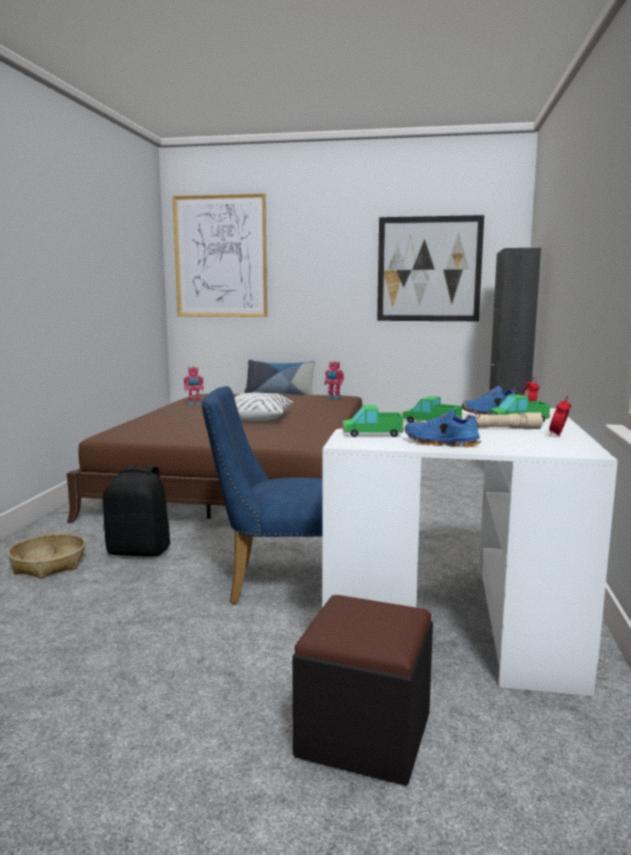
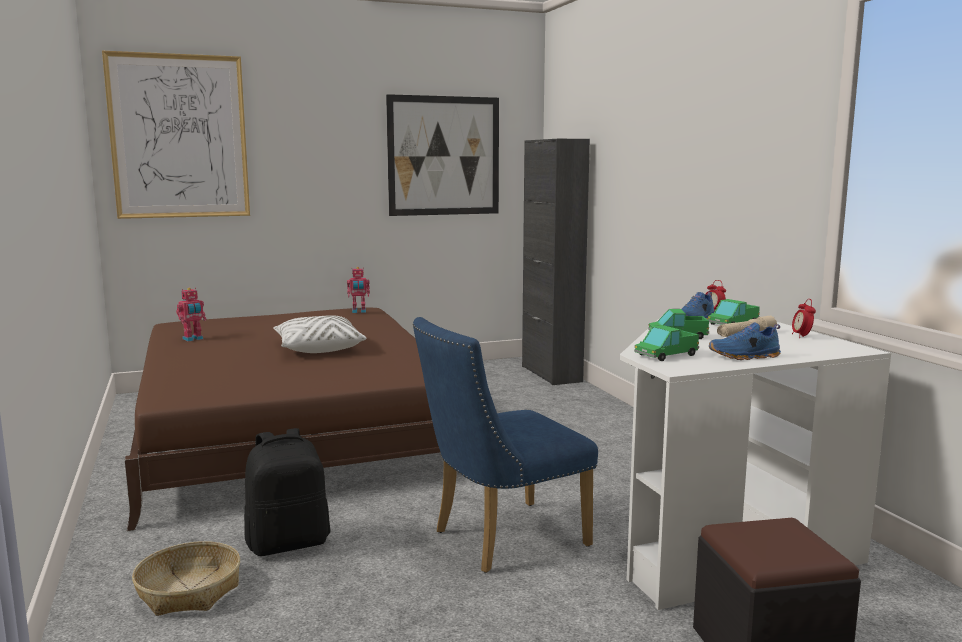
camera: 30 degrees left, 0 degrees up
(279, 394) = (276, 313): pillow -> none

